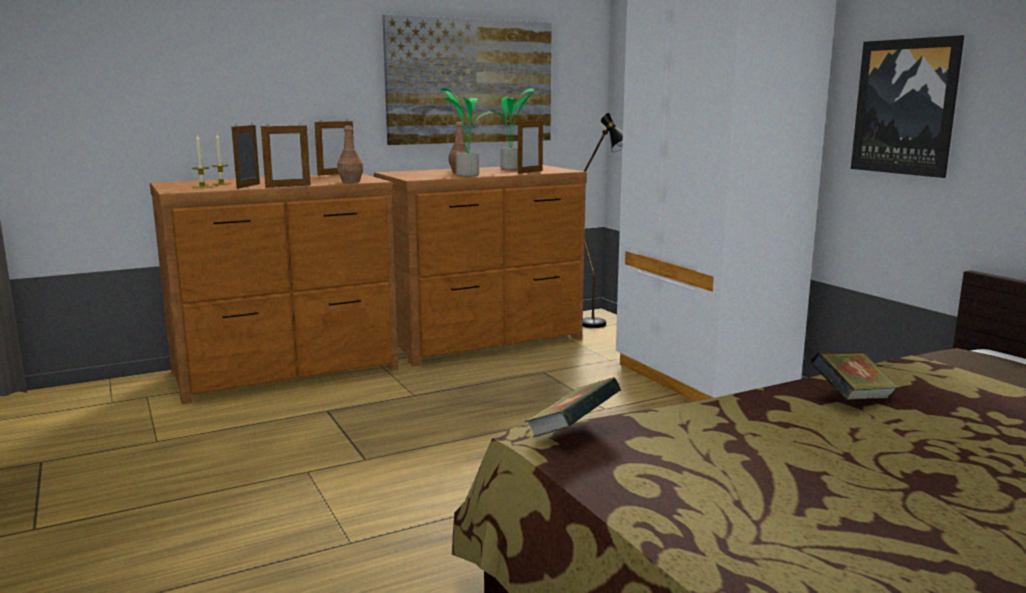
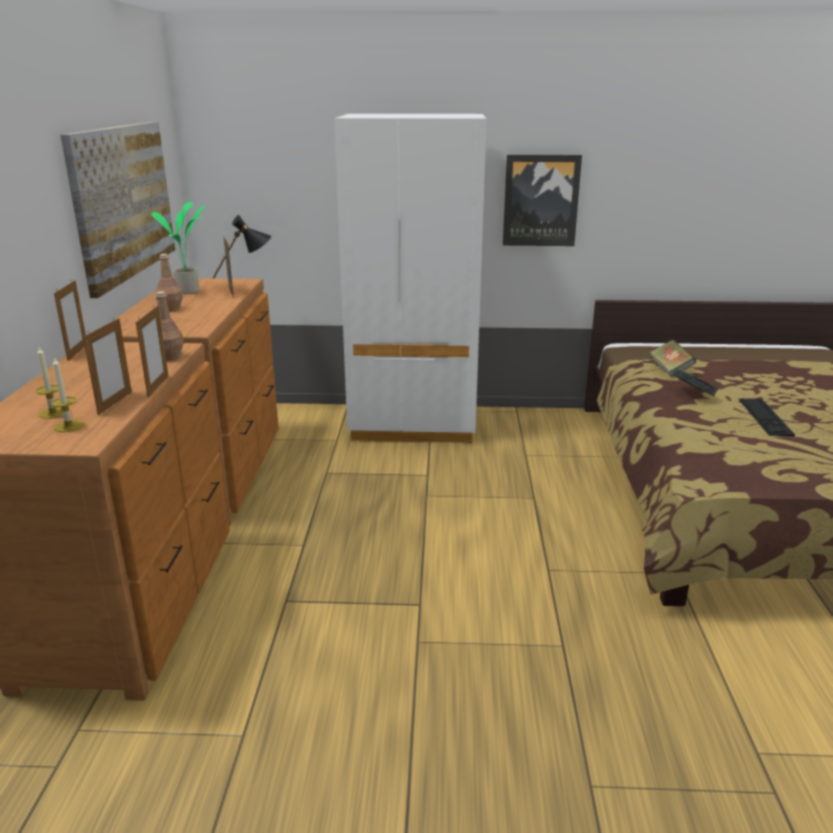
camera: 60 degrees left, 10 degrees up
(248, 186) = (115, 403): picture frame -> picture frame turned 120 degrees counterclockwise
(466, 175) = (209, 312): potted plant -> none
(572, 432) = (708, 474): book -> book (670, 370)
(862, 450) = (764, 416): none -> keyboard

